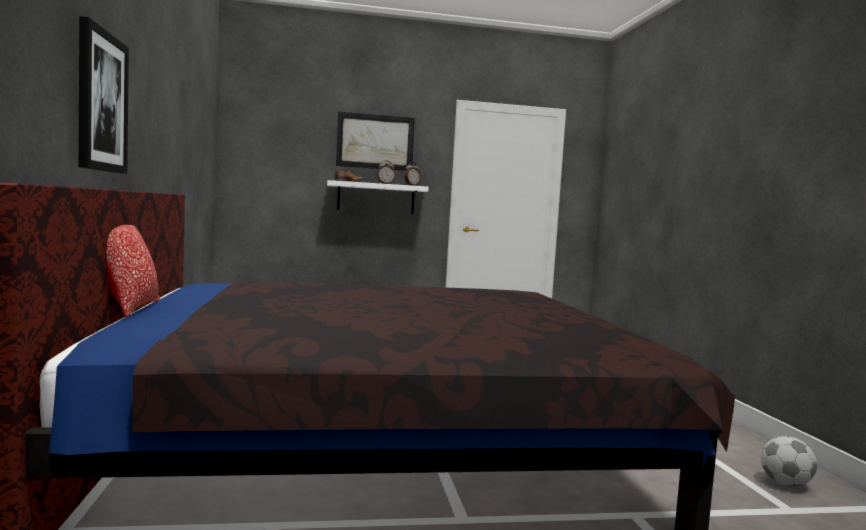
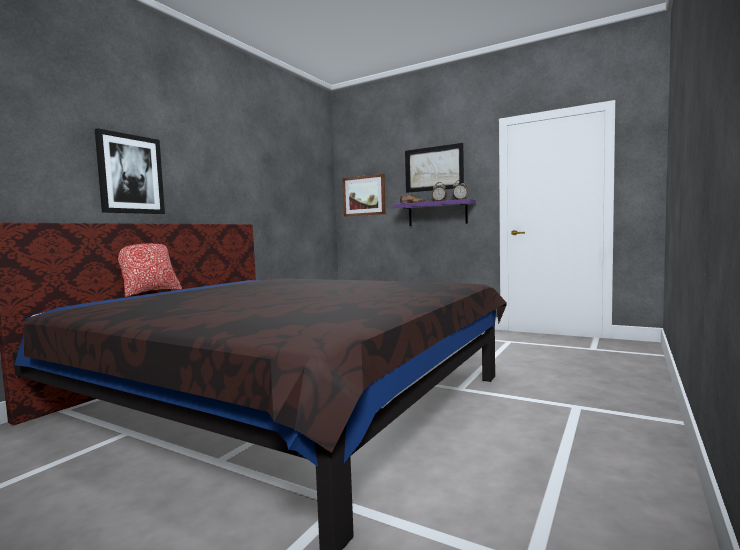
camera: 40 degrees right, 0 degrees up
(268, 160) = (364, 196): none -> picture
(376, 198) = (437, 213): white shelf -> purple shelf
(786, 484) = (598, 538): football -> none

